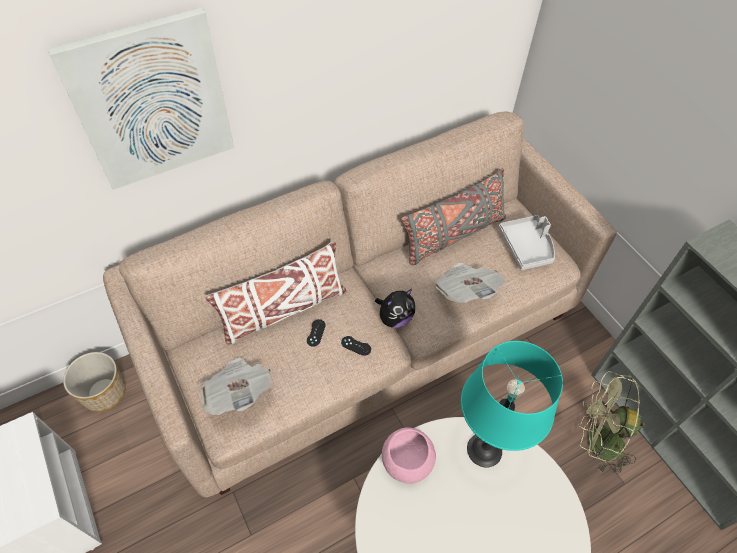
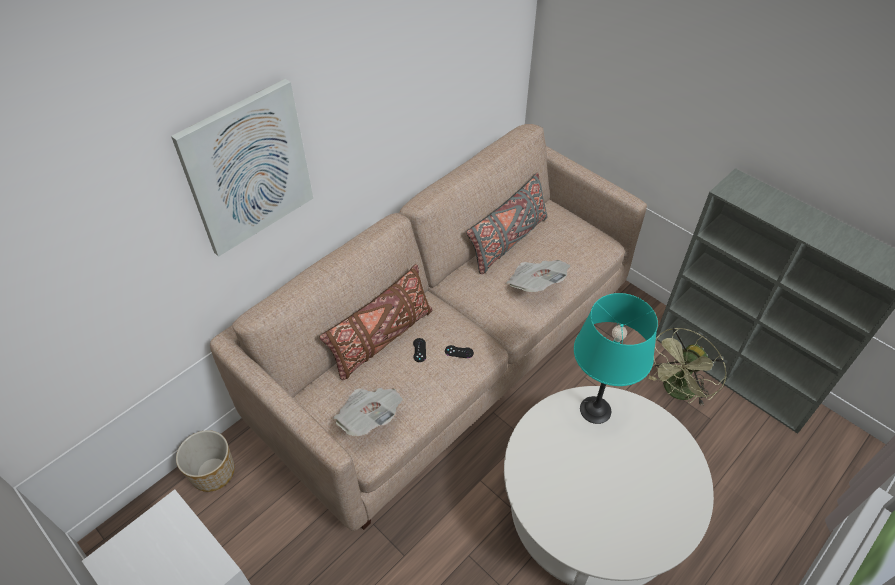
camera: 15 degrees left, 5 degrees down
(283, 311) = (382, 340): white pillow -> brown pillow
(395, 318) = (482, 322): plush toy -> none
(406, 461) = (534, 437): pink bowl -> none
(527, 247) = (574, 236): grey tray -> none
(596, 442) = (676, 392): green fan -> green fan turned 45 degrees counterclockwise

